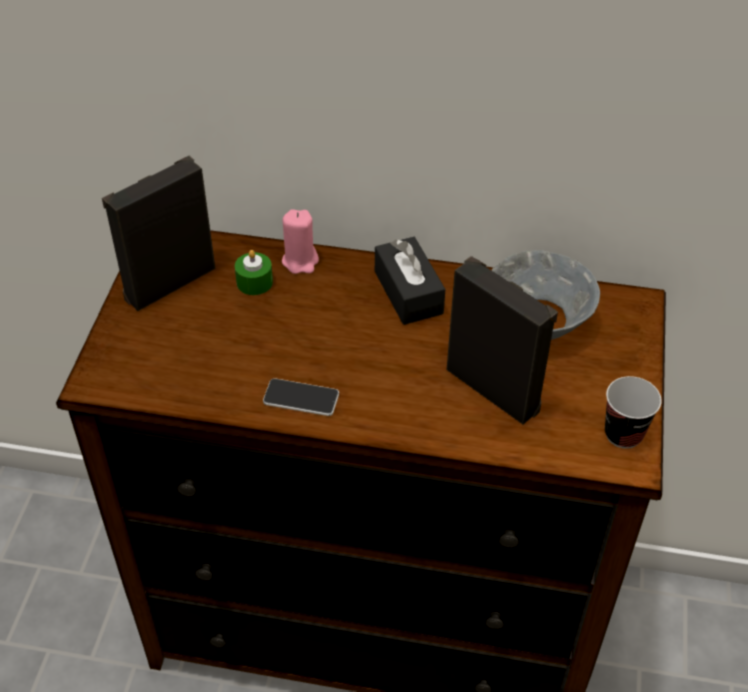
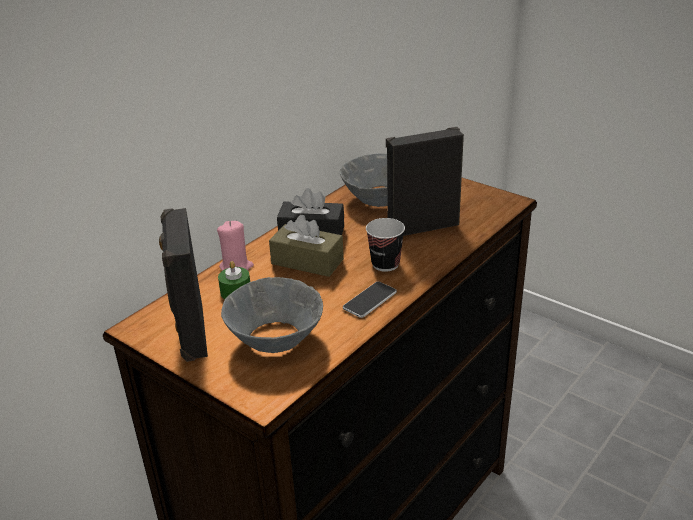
camera: 60 degrees left, 15 degrees down
(192, 348) = (275, 338): none -> grey bowl
(346, 313) = (307, 261): none -> brown tissue box
(623, 434) = (489, 197): cup -> cup (385, 264)

